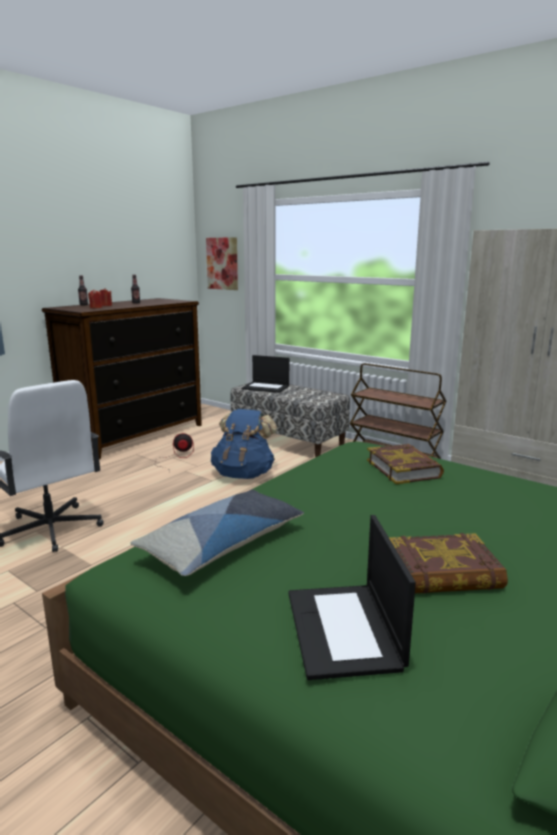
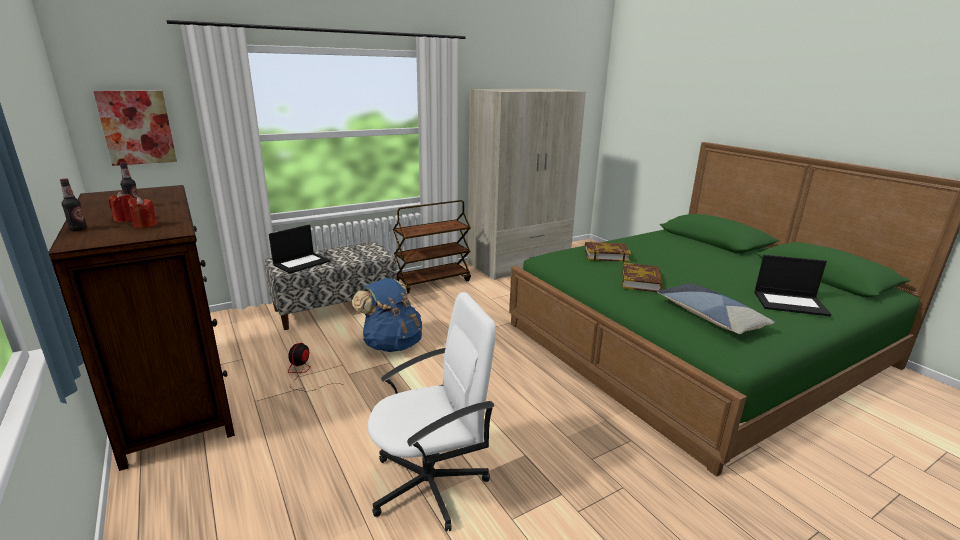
camera: 70 degrees left, 5 degrees up
(444, 572) = (734, 275): book -> book (641, 281)

